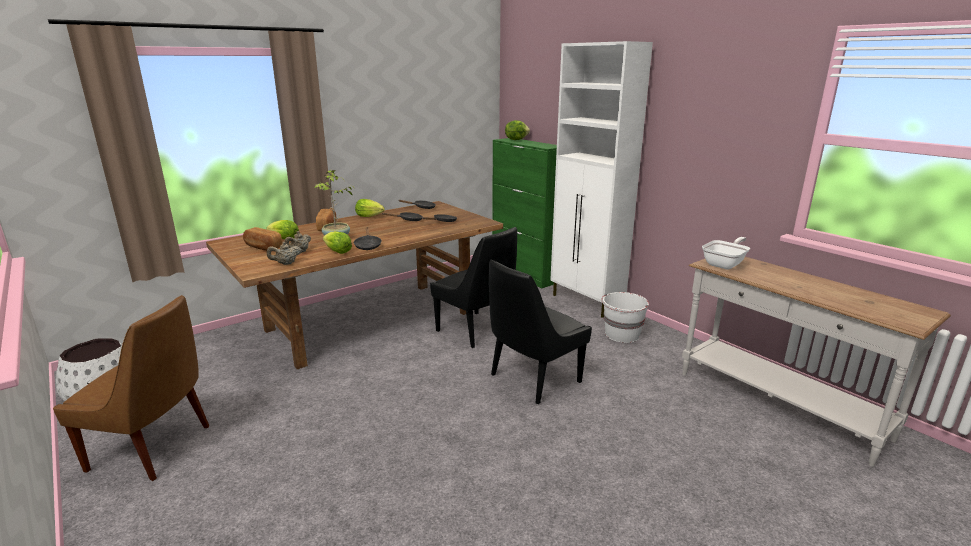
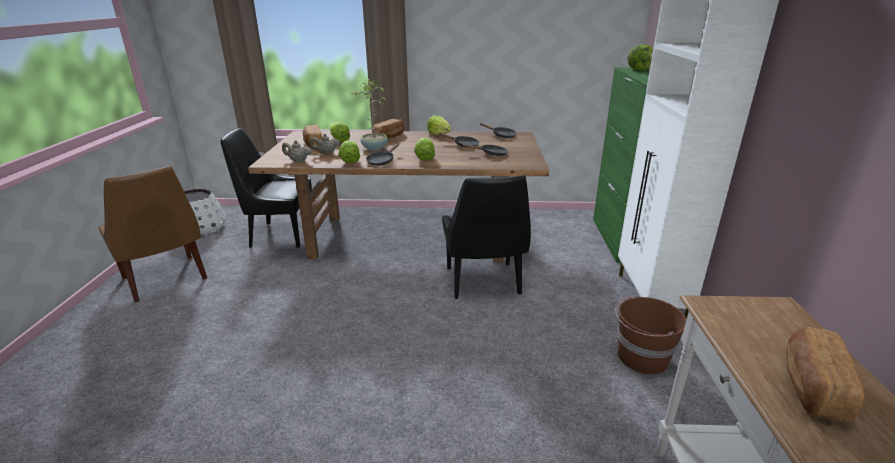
camera: 40 degrees right, 5 degrees up
(399, 235) = (424, 158): none -> lettuce
(532, 379) = (464, 359): black chair -> black chair (279, 235)
(622, 335) = (641, 358): white bucket -> brown bucket
(725, 264) = (743, 318): frying pan -> none
(780, 278) = (811, 386): none -> bread

